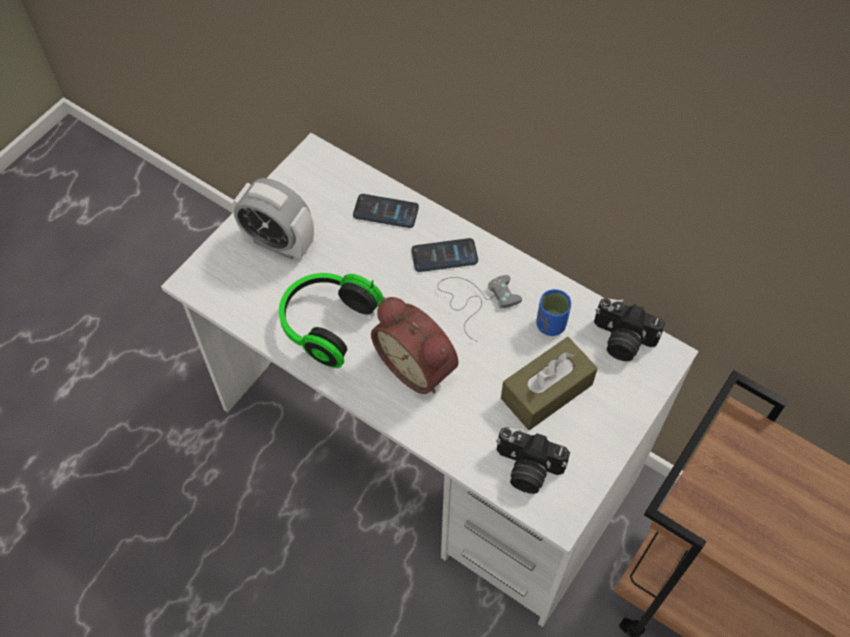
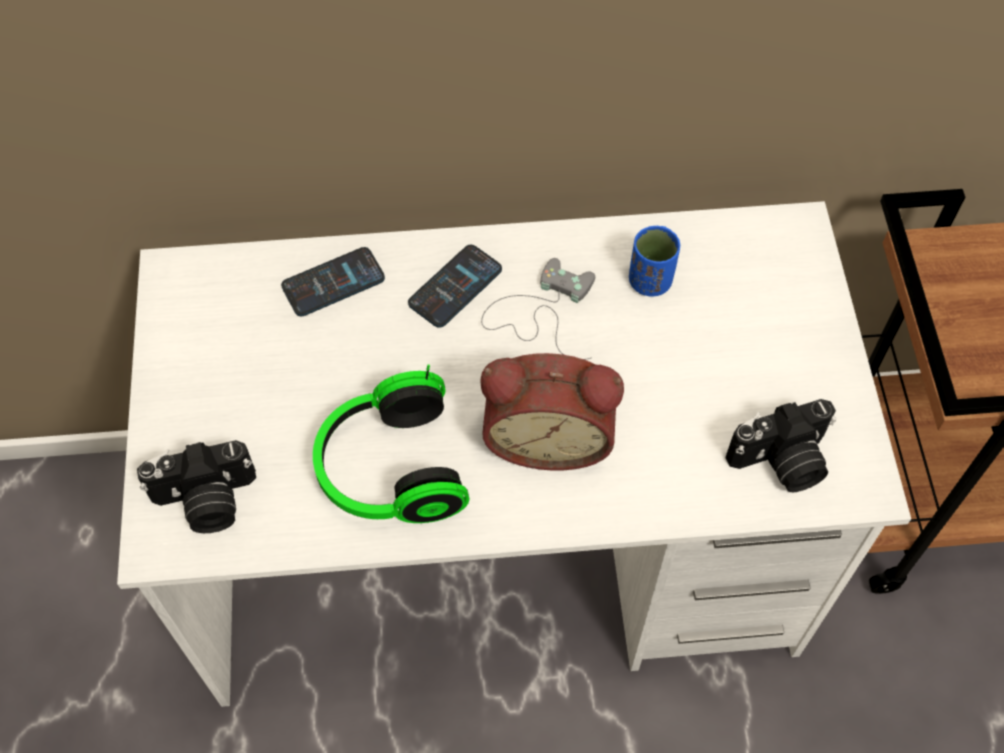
camera: 40 degrees left, 0 degrees up
(278, 242) = (230, 414): alarm clock -> none
(546, 391) = (717, 359): brown tissue box -> none
(621, 340) = (740, 245): camera -> camera (206, 502)

